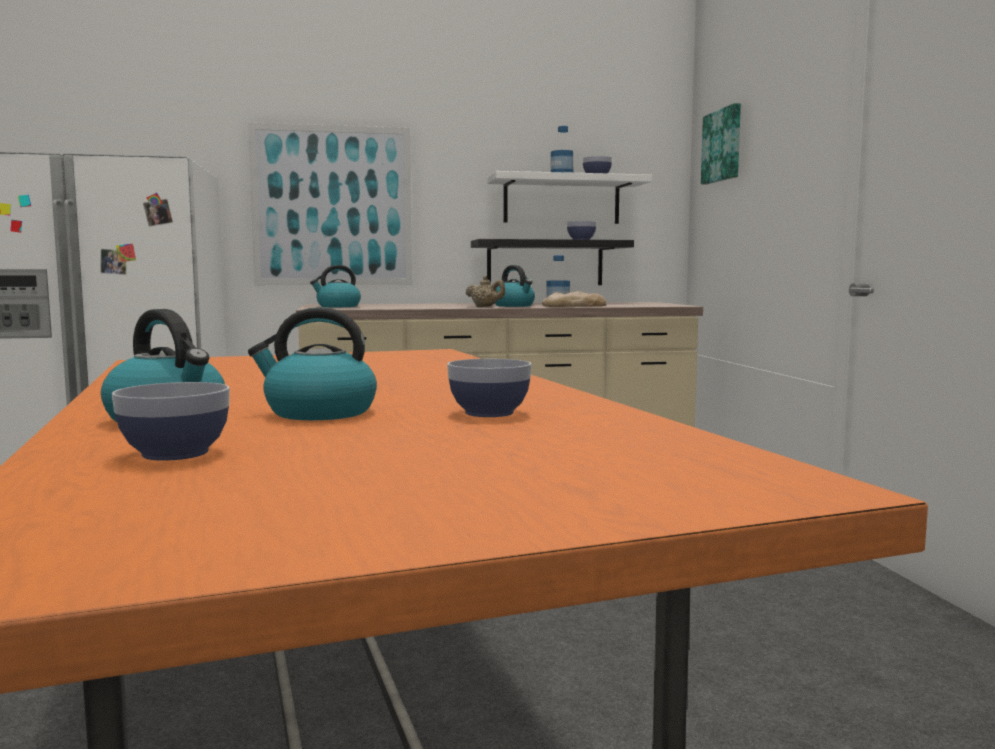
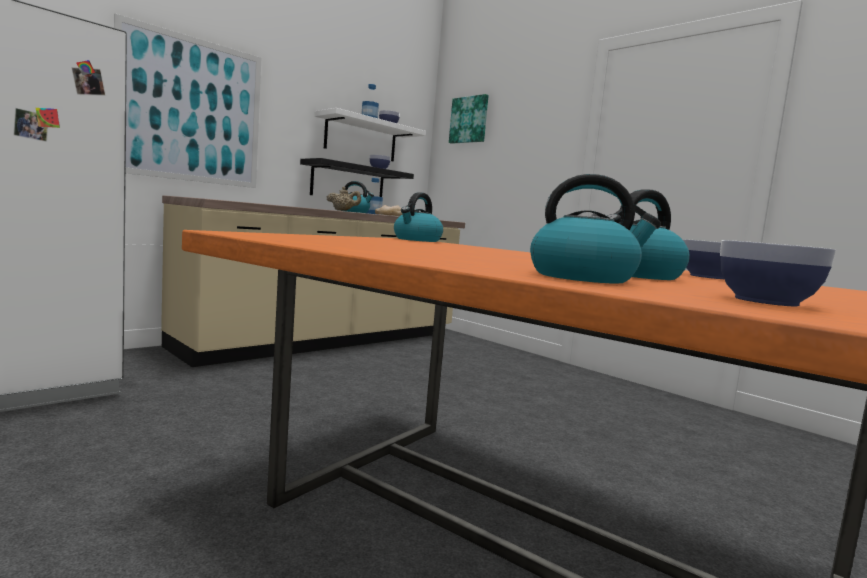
camera: 35 degrees left, 0 degrees up
(337, 306) = (219, 199): kettle -> kettle (417, 240)

